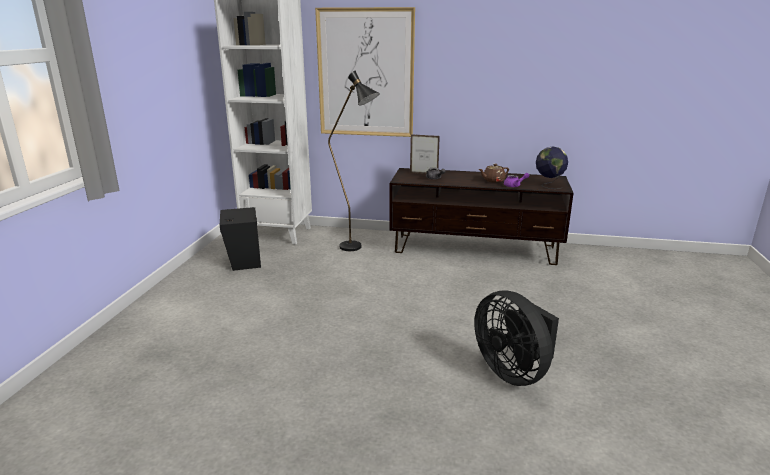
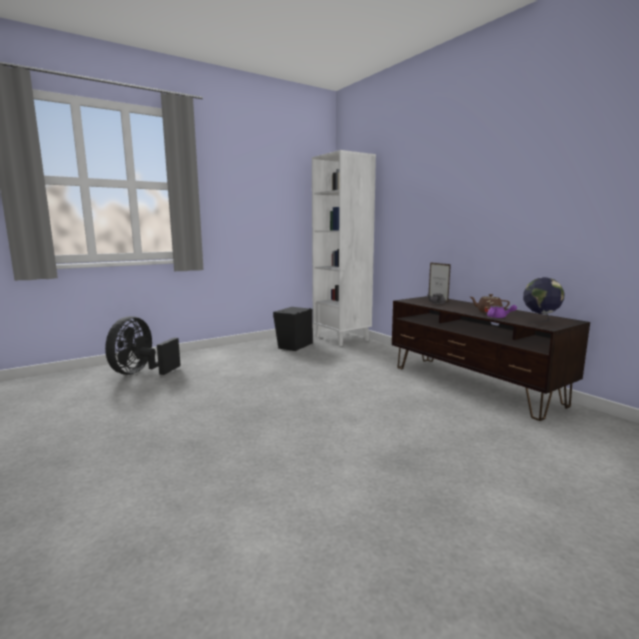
camera: 45 degrees right, 10 degrees down
(357, 248) = (375, 358): black floor lamp -> none
(365, 73) = (413, 211): picture -> none
(513, 371) = (319, 465): black fan -> black fan (141, 373)

